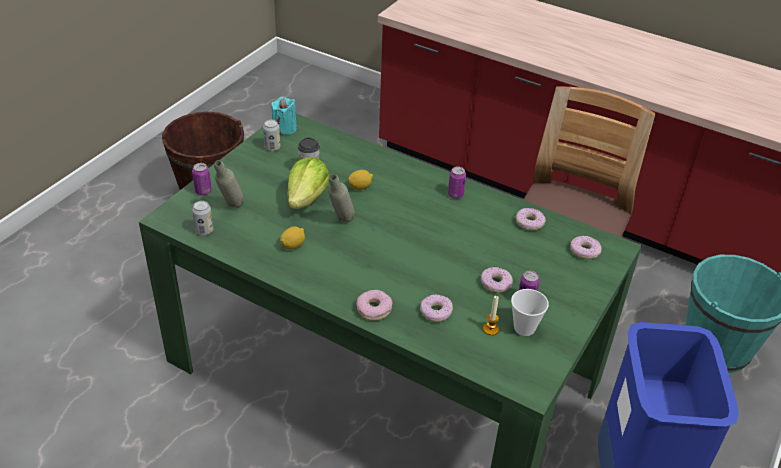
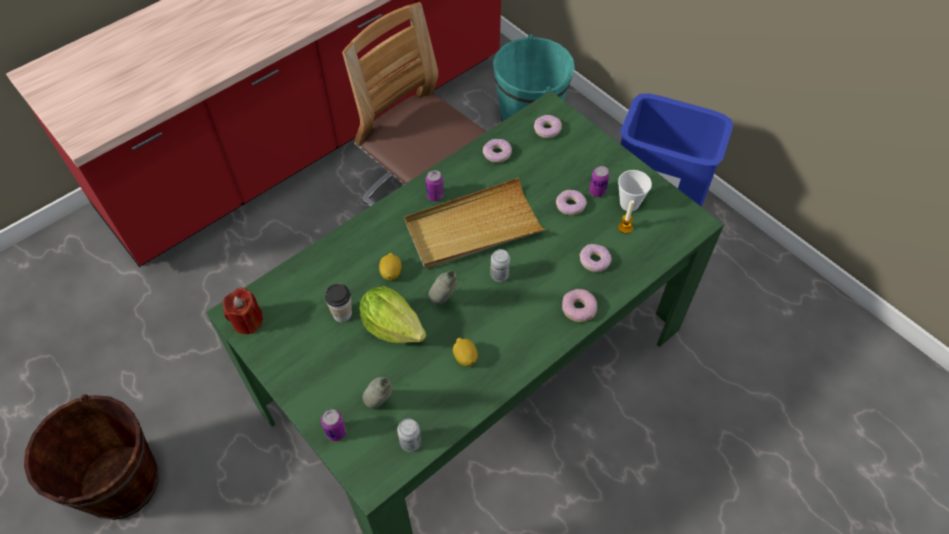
camera: 70 degrees left, 15 degrees up
(272, 147) = (281, 342): can -> can (499, 275)
(284, 128) = (247, 321): turquoise candle -> red candle
(432, 224) = (473, 228): none -> beige tray

